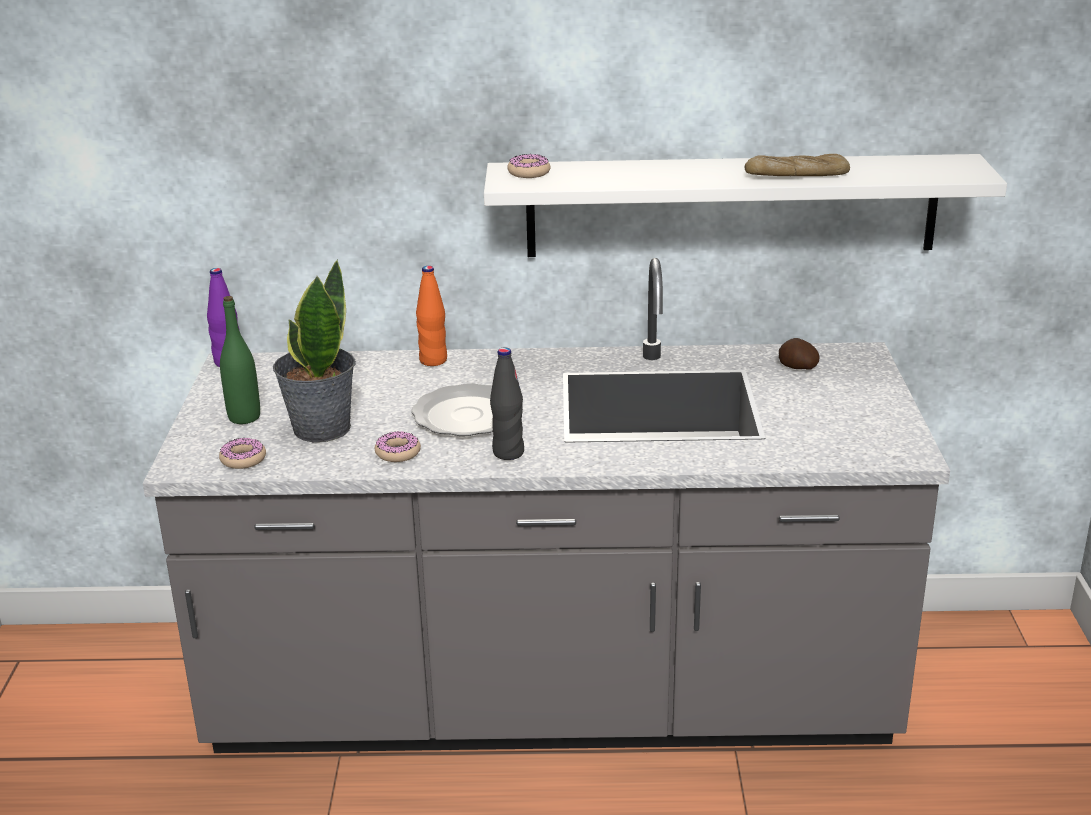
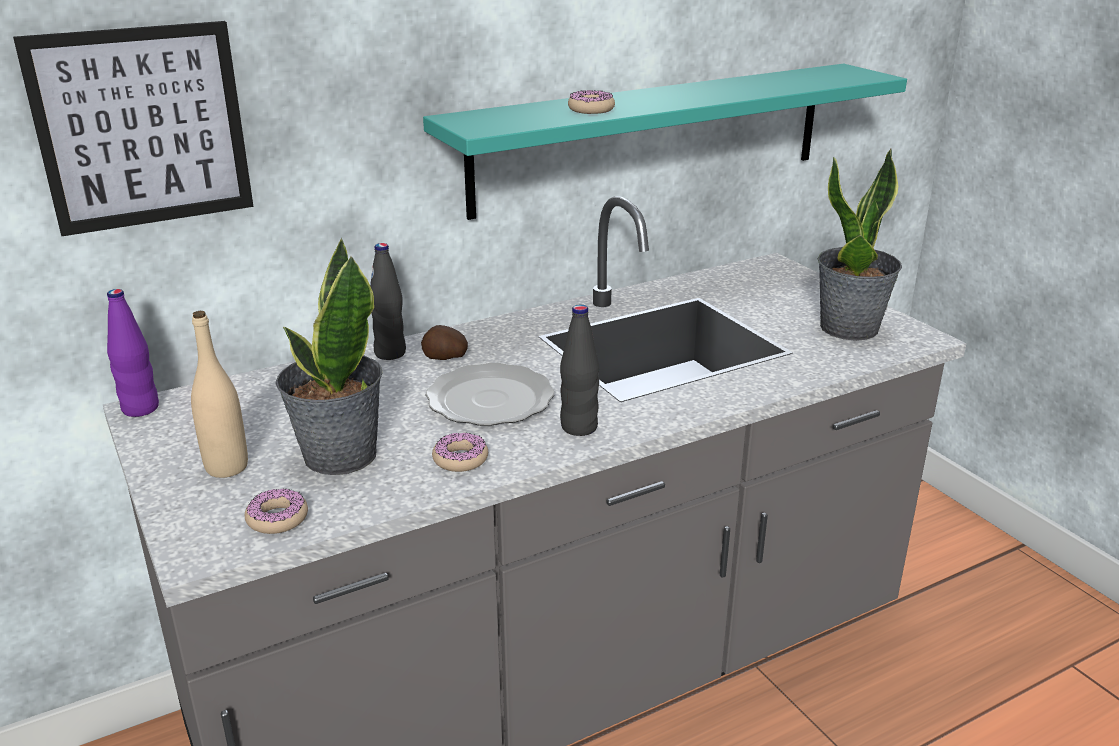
camera: 30 degrees left, 0 degrees up
(244, 417) = (227, 467): green bottle -> beige bottle
(256, 149) = (142, 127): none -> picture
(433, 360) = (390, 353): orange bottle -> black bottle
(529, 173) = (485, 118): donut -> donut (591, 109)
(731, 206) = (653, 137): white shelf -> turquoise shelf
(796, 175) = (738, 92): bread -> none
(797, 368) = (739, 287): potato -> potato (445, 358)
(850, 430) = (850, 328): none -> potted plant

